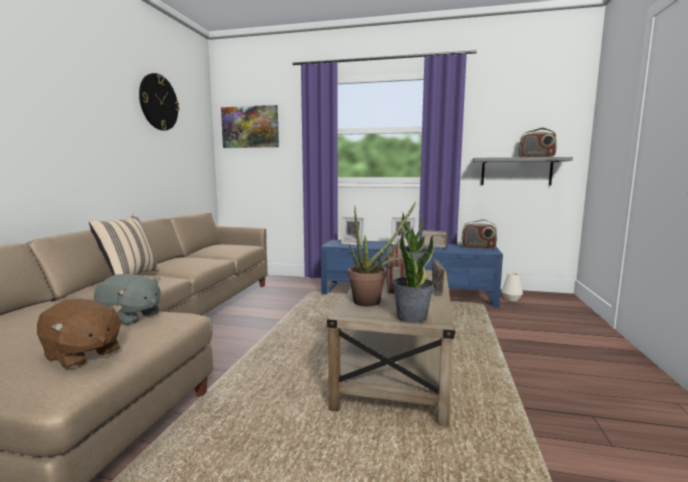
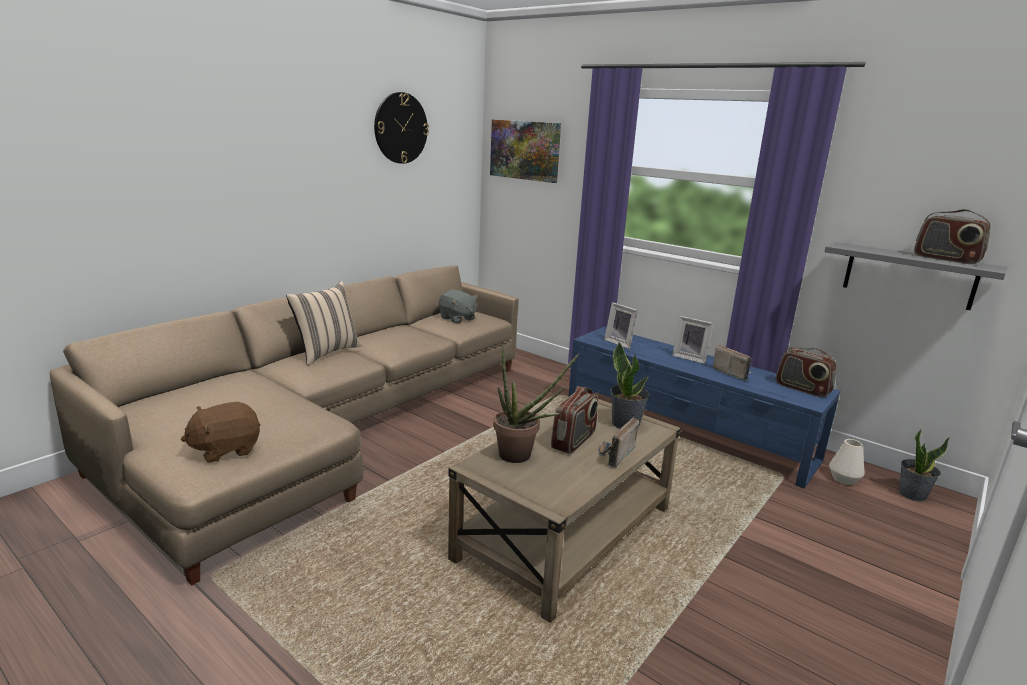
camera: 25 degrees right, 10 degrees up
(82, 355) = (226, 449): brown plush toy -> brown plush toy turned 90 degrees clockwise
(130, 317) = (288, 413): grey plush toy -> grey plush toy (457, 318)
(411, 317) = (533, 493): potted plant -> potted plant (912, 494)

